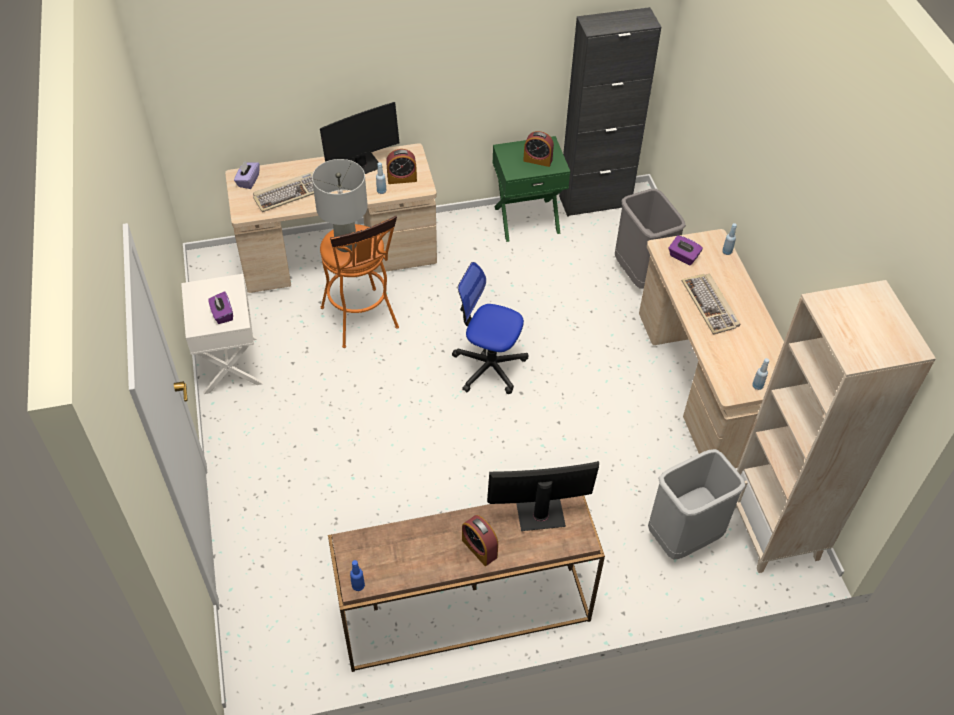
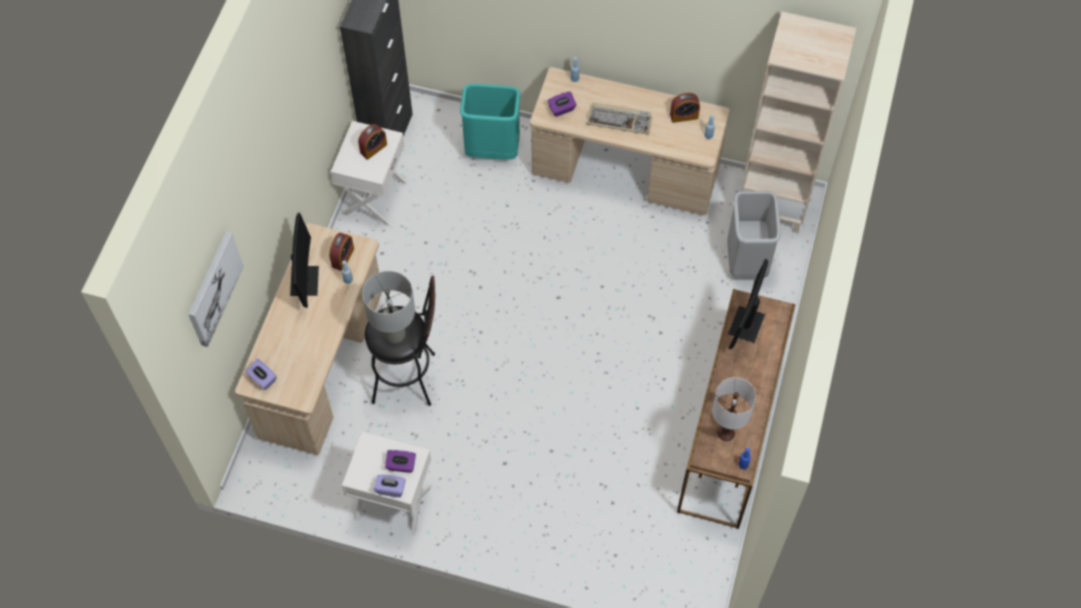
camera: 60 degrees left, 10 degrees up
(194, 317) = (390, 489): none -> purple tissue box
(239, 43) = (213, 288): none -> picture
(289, 193) = (302, 352): keyboard -> none
(362, 322) = (410, 378): orange stool -> black stool
(390, 552) = (726, 432): none -> white table lamp
(479, 548) = (753, 375): alarm clock -> alarm clock (684, 116)
(489, 366) = (518, 306): office chair -> none
(526, 219) = (374, 197): green nightstand -> white nightstand
(642, 275) = (493, 149): grey trash can -> turquoise trash can

